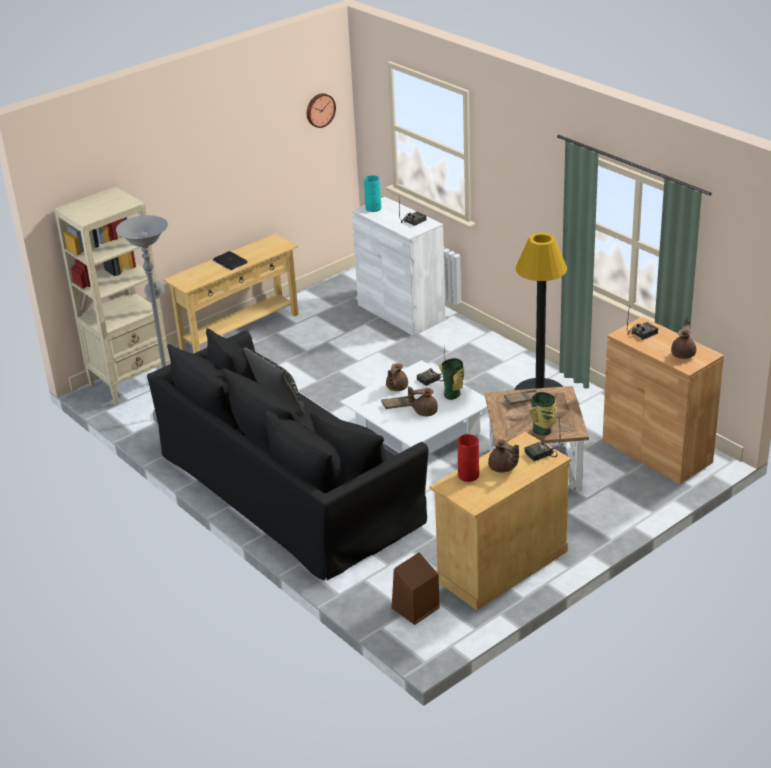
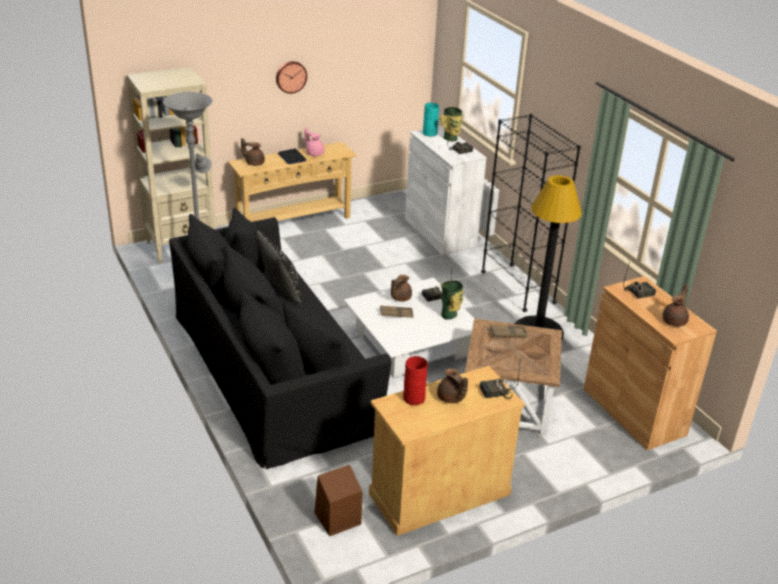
camera: 10 degrees right, 0 degrees up
(252, 252) = (314, 153): none -> pink teapot
(320, 110) = (401, 37): wall clock -> wall clock (290, 76)
(424, 411) = (416, 325): brown teapot -> brown teapot (254, 163)
(502, 353) = (517, 287): none -> black bookcase
(543, 431) = (516, 368): vase -> vase (451, 138)

